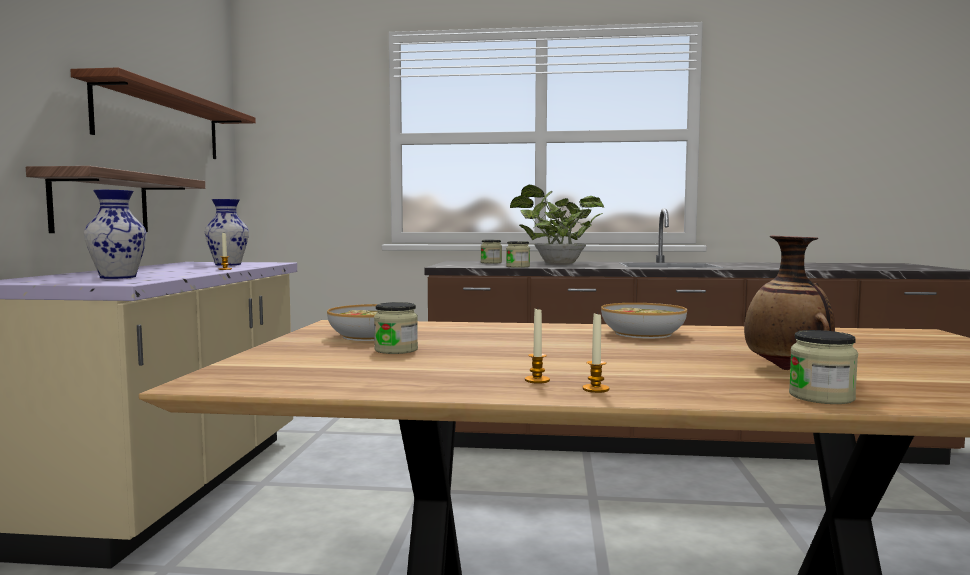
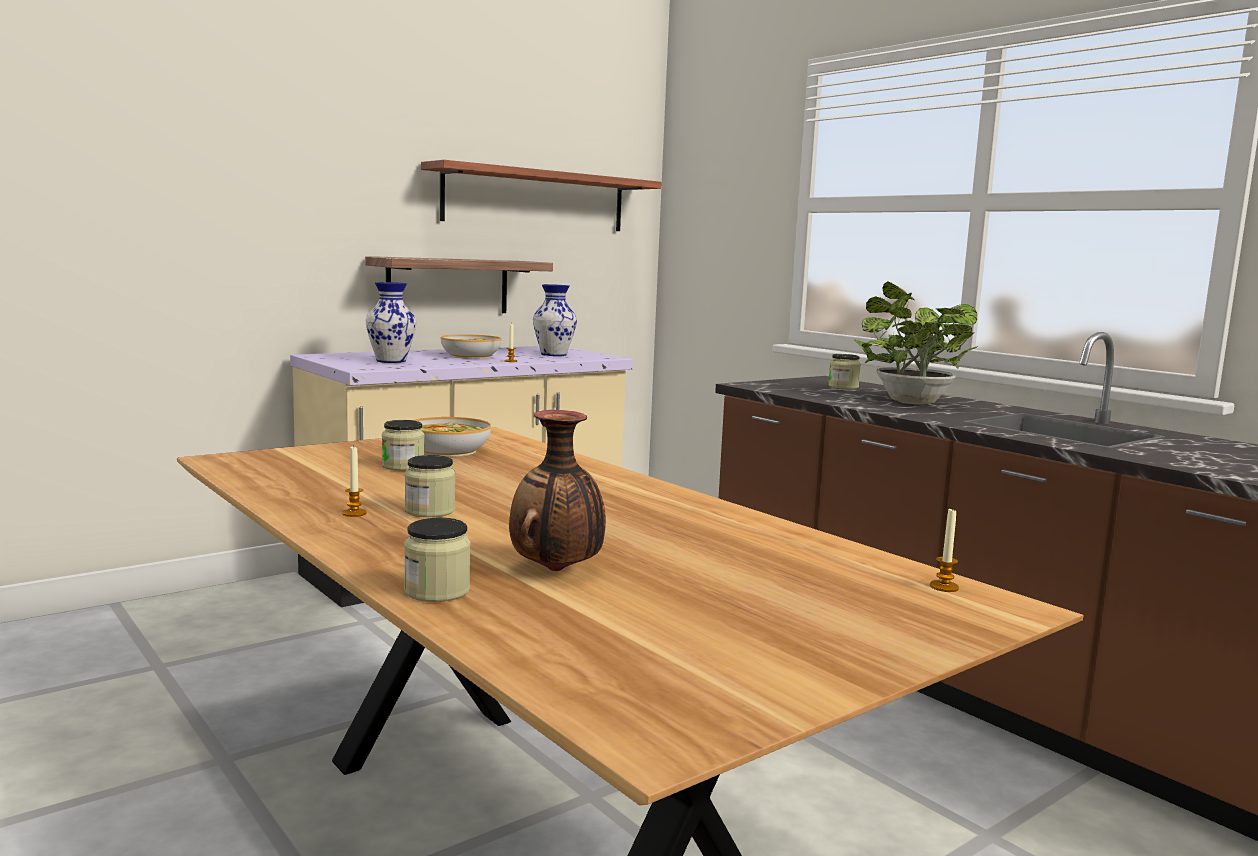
camera: 45 degrees right, 5 degrees up
(518, 266) = (821, 398): jar -> jar (430, 511)
(595, 389) = (348, 530): candle -> candle (944, 587)
(642, 333) = (655, 507): bowl -> bowl (471, 356)

